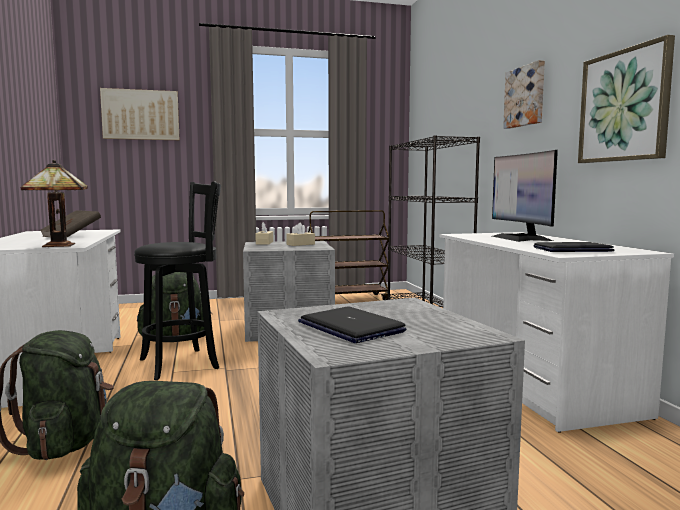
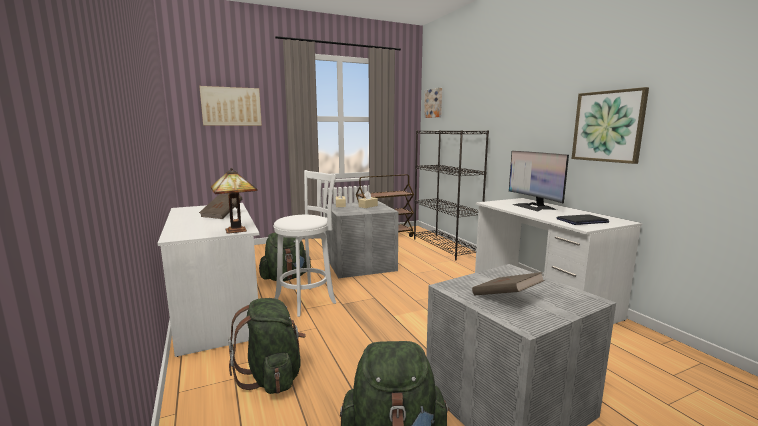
camera: 10 degrees left, 5 degrees up
(183, 363) = (308, 300): black stool -> white stool
(350, 327) = (506, 298): laptop -> brown book
(526, 96) = (527, 108): picture -> picture (434, 103)

